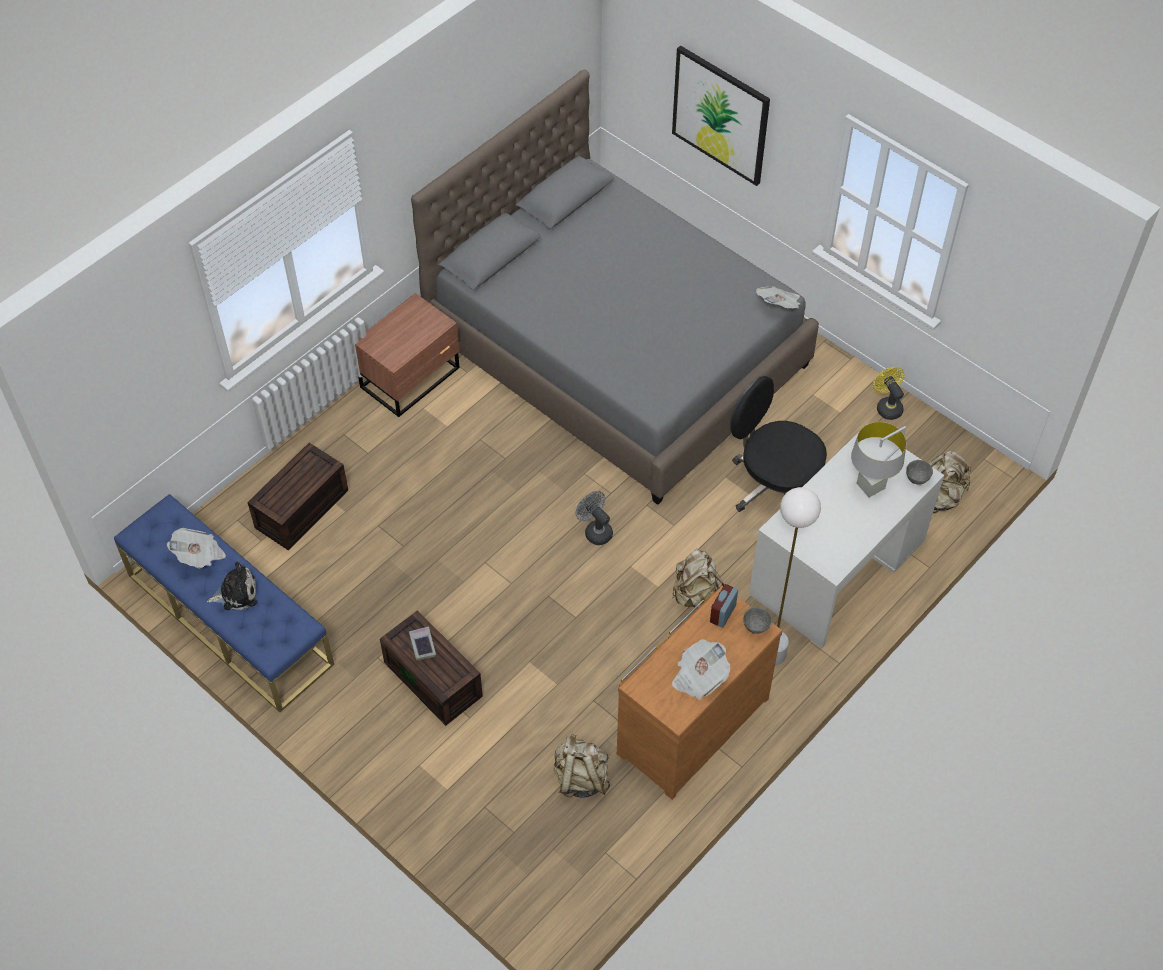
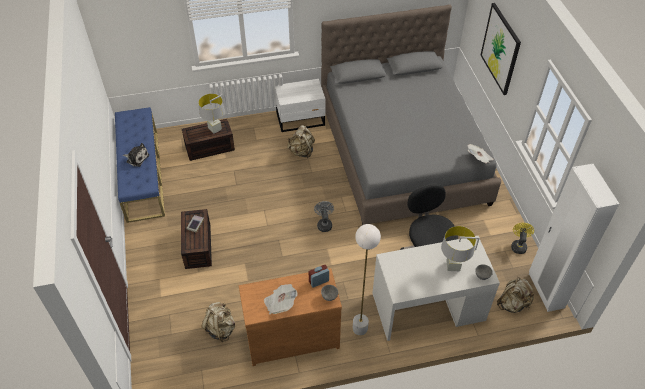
camera: 35 degrees right, 5 degrees down
(199, 555) = (137, 136): newspaper -> none
(307, 472) = (215, 129): none -> grey table lamp
(412, 378) = (301, 119): brown nightstand -> white nightstand
(696, 594) = (346, 278): beige backpack -> beige backpack (301, 151)
(967, 453) = (545, 291): none -> white wardrobe

